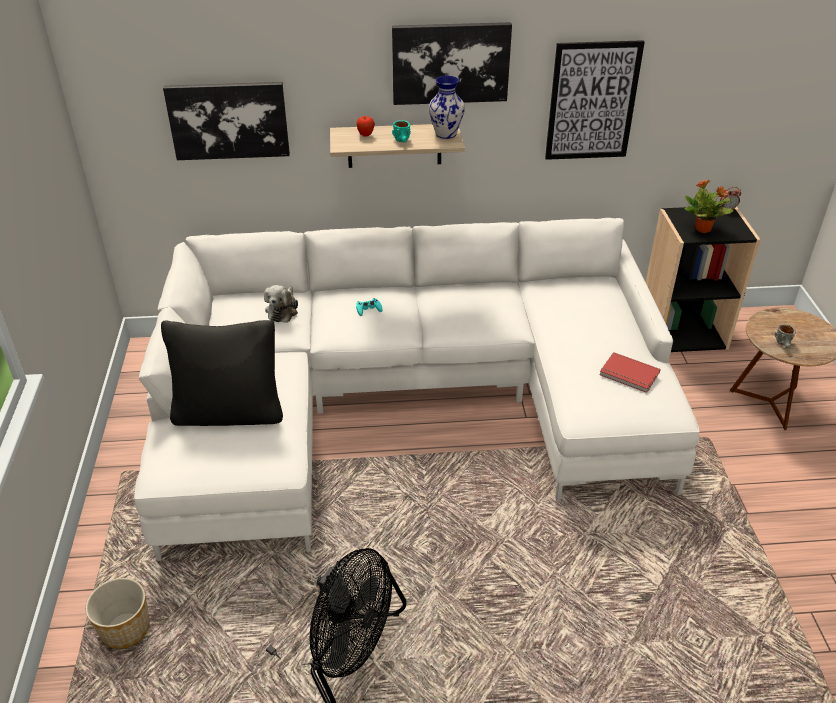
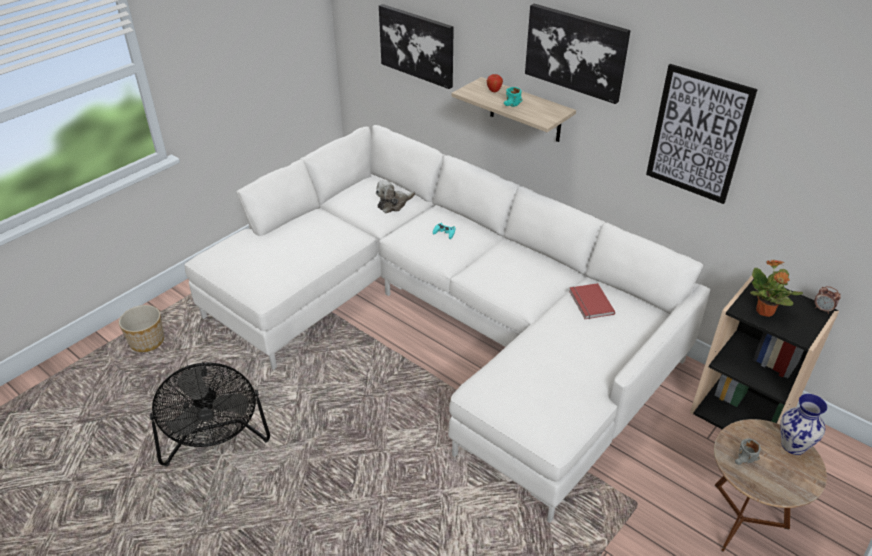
camera: 45 degrees right, 0 degrees up
(229, 412) = (280, 246): black pillow -> none
(445, 134) = (551, 113): vase -> vase (793, 445)
(629, 375) = (556, 388): red book -> red book (590, 303)

